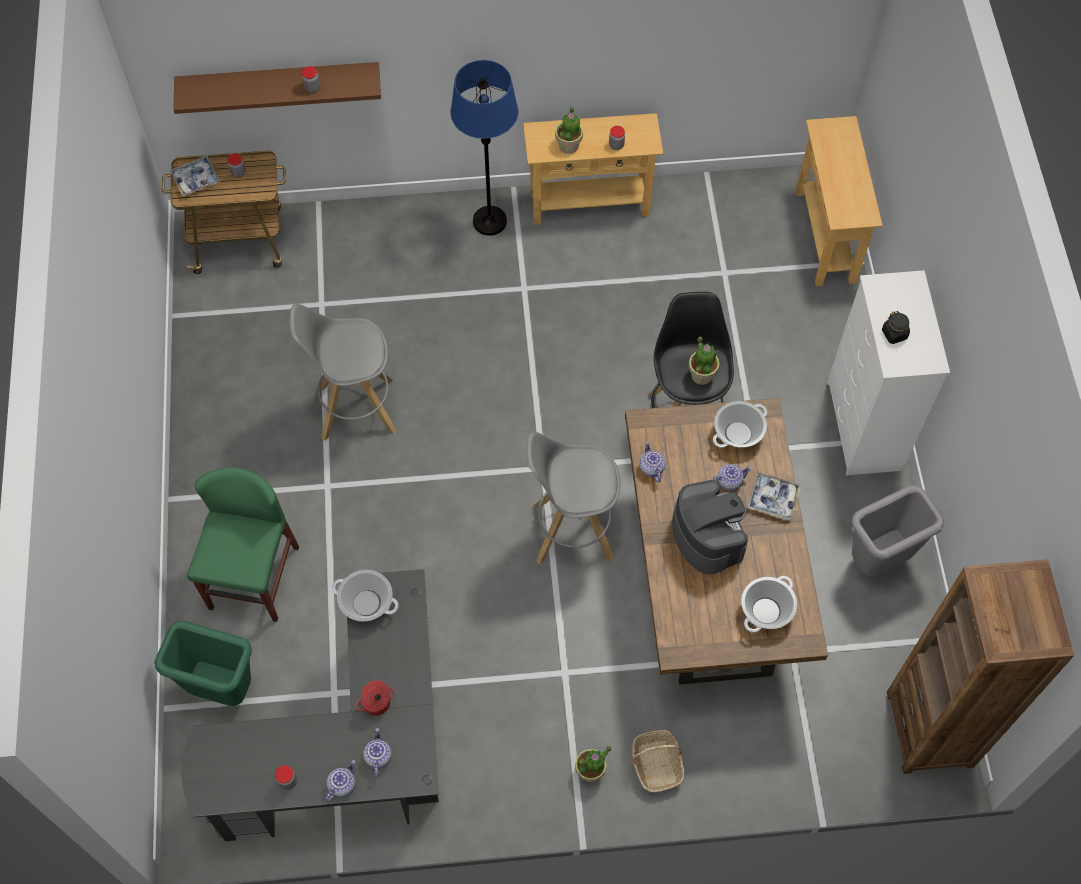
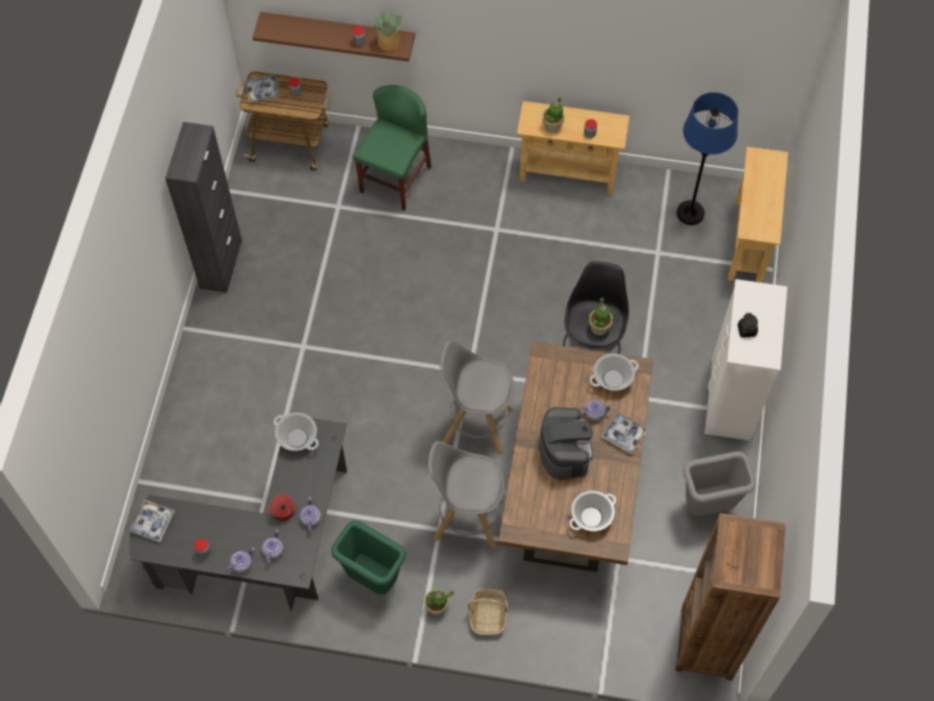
camera: 15 degrees right, 0 degrees up
(194, 408) = (221, 264): none -> black cabinet
(209, 760) = (153, 522): none -> tray
(221, 689) = (183, 477): green trash can -> green trash can (372, 578)
(254, 578) = (229, 402): green chair -> green chair (395, 179)
(350, 81) = (389, 43): none -> potted plant
(355, 409) = (341, 293): grey stool -> grey stool (467, 519)
(489, 221) = (485, 171): blue floor lamp -> blue floor lamp (690, 213)
(651, 468) = (538, 389): teapot -> teapot (310, 519)

